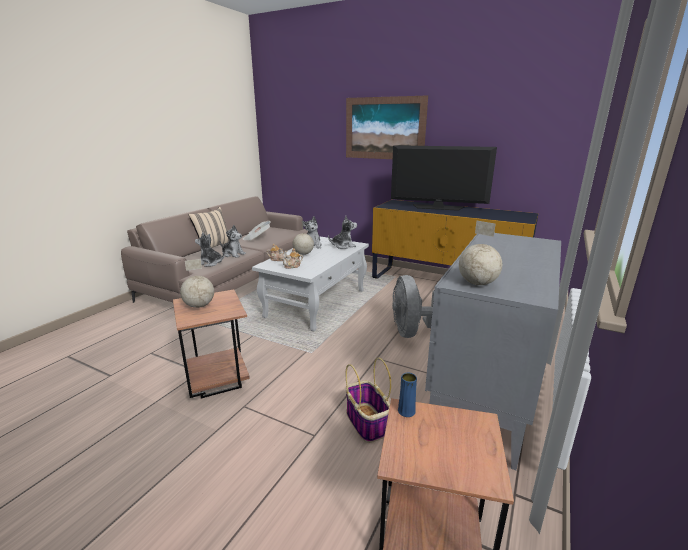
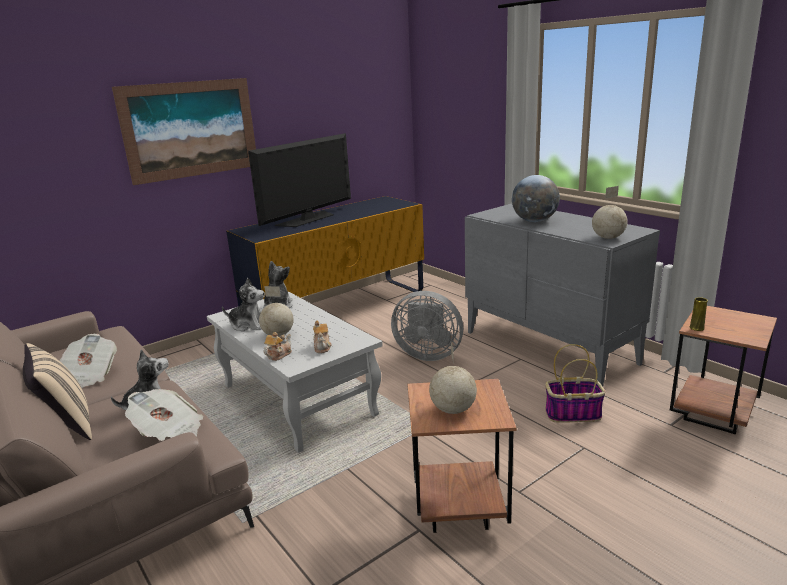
camera: 65 degrees left, 0 degrees up
(210, 263) = (169, 432): plush toy -> newspaper
(406, 411) = (696, 328): blue vase -> yellow vase
(499, 252) = (534, 221): none -> globe

